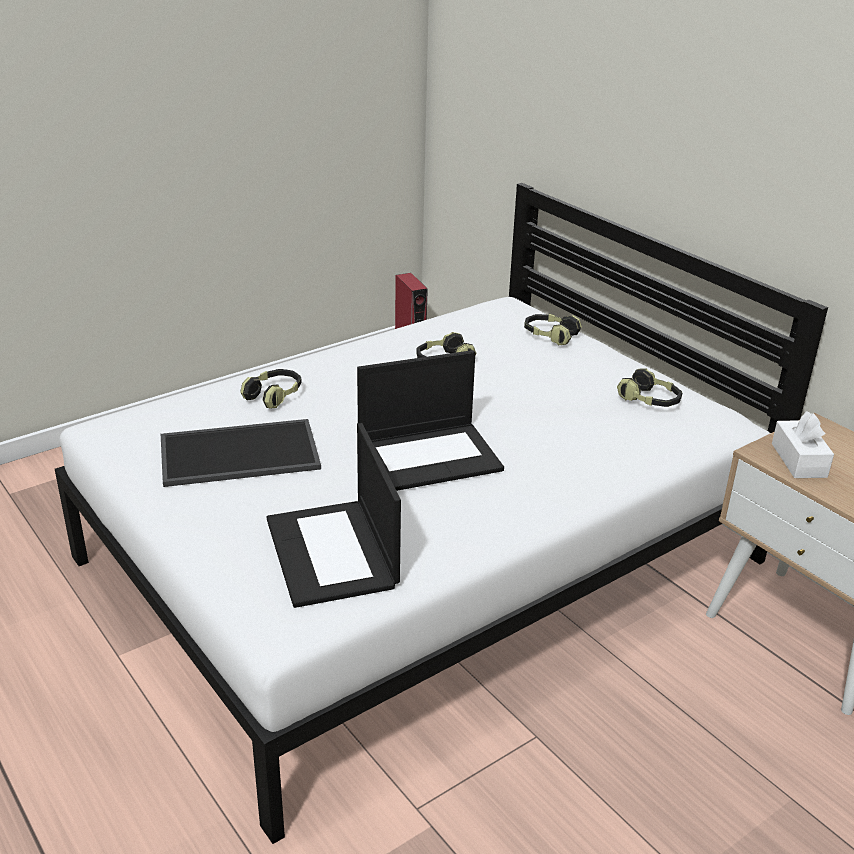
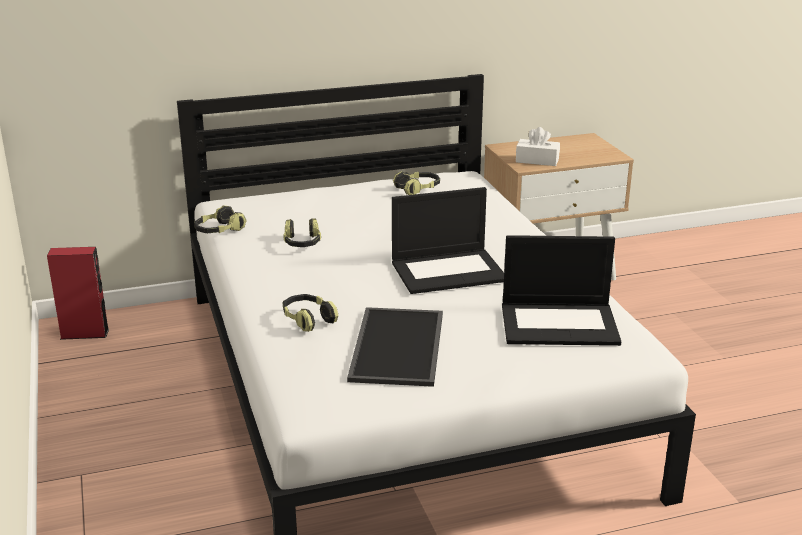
camera: 70 degrees left, 5 degrees down
(430, 456) = (449, 271): laptop -> laptop turned 75 degrees clockwise
(550, 336) = (294, 199): headphones -> headphones (219, 231)

